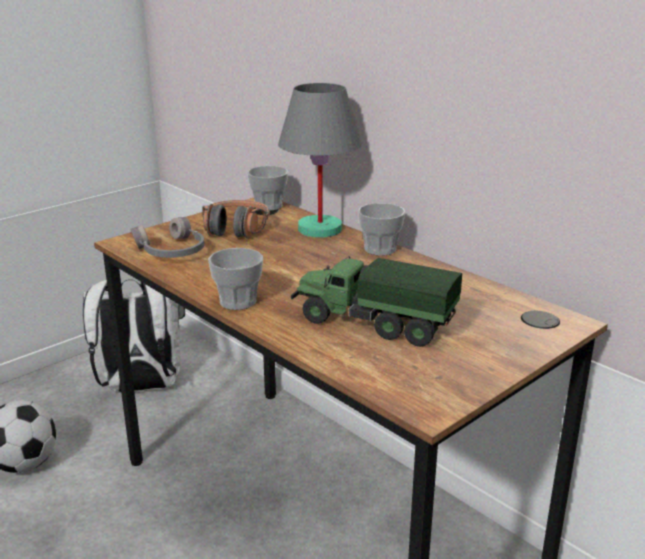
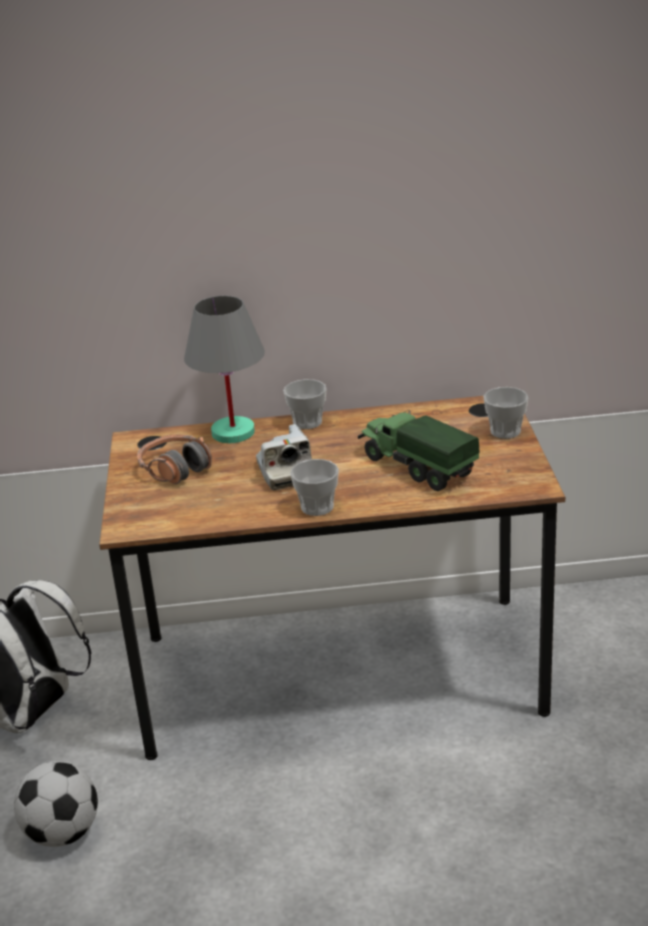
camera: 50 degrees left, 5 degrees up
(171, 251) = (180, 511): grey headphones -> none
(268, 206) = (147, 438): cup -> cup (505, 431)
(281, 269) = (285, 473): none -> camera
(372, 323) = (416, 466): toy truck -> toy truck turned 75 degrees clockwise

